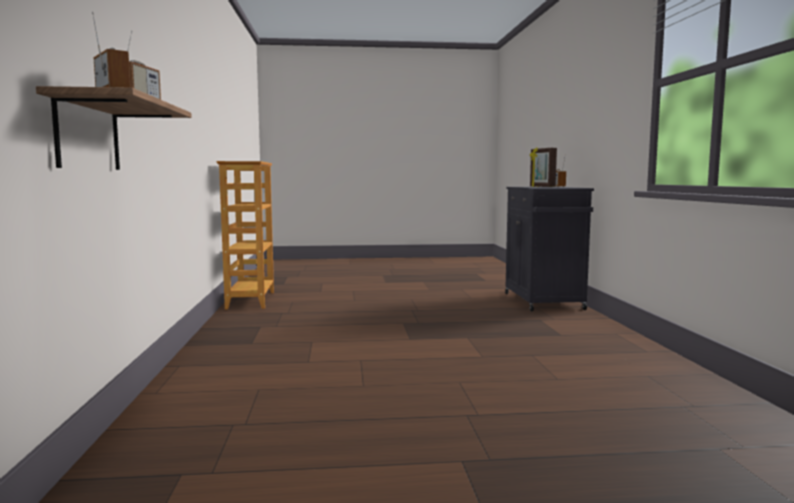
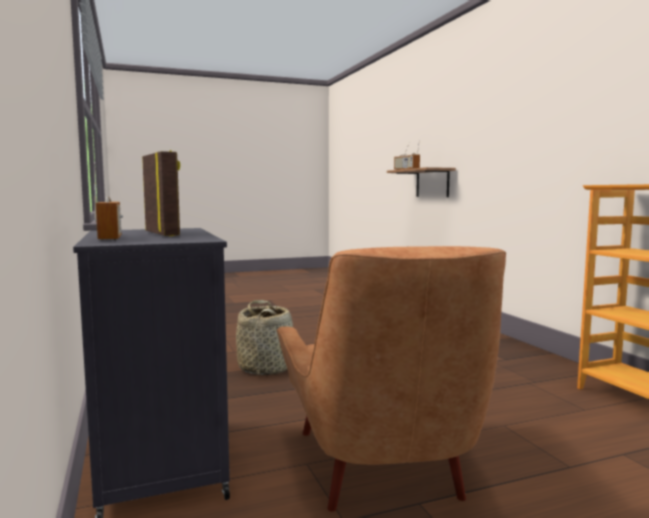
camera: 165 degrees right, 0 degrees up
(436, 294) = (383, 472): none -> brown armchair
(492, 337) = (265, 367): none -> basket

